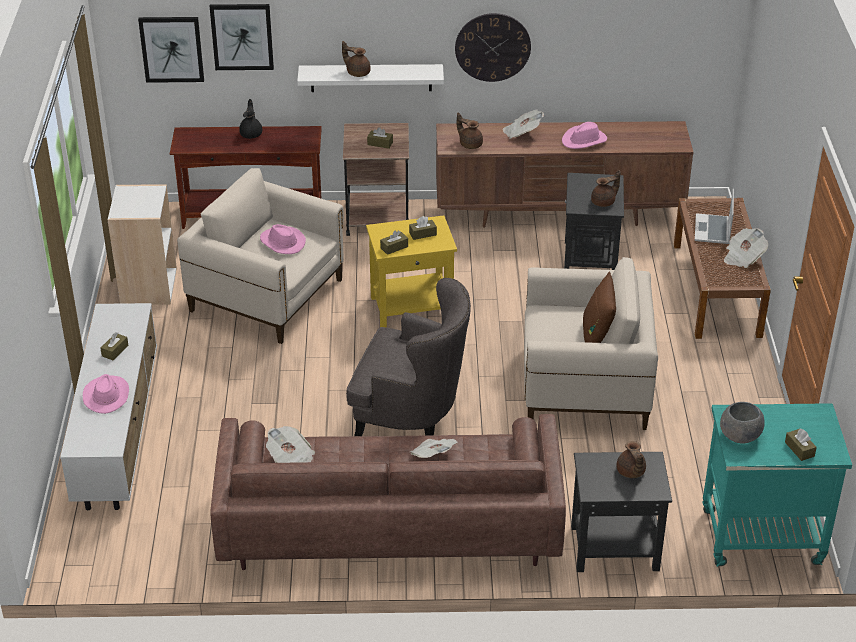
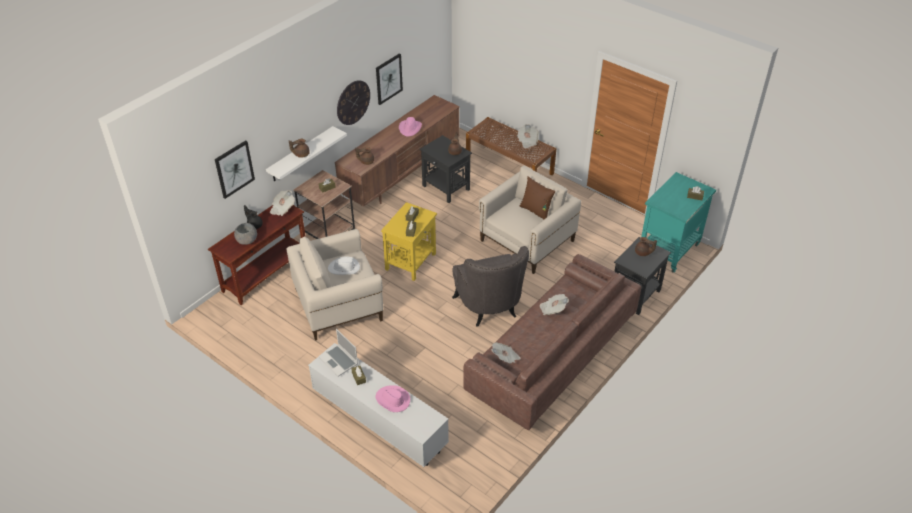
camera: 50 degrees left, 5 degrees up
(148, 285) = (273, 345): white bookcase -> none
(171, 49) = (198, 200): picture -> picture (388, 79)
(282, 242) = (344, 268): pink hat -> white hat
(411, 421) = (490, 308): grey armchair -> grey armchair turned 105 degrees clockwise
(522, 133) = (379, 142): newspaper -> newspaper (282, 208)
(713, 231) = (500, 138): laptop -> laptop (339, 361)
(740, 436) = (671, 206): grey bowl -> grey bowl (247, 240)

